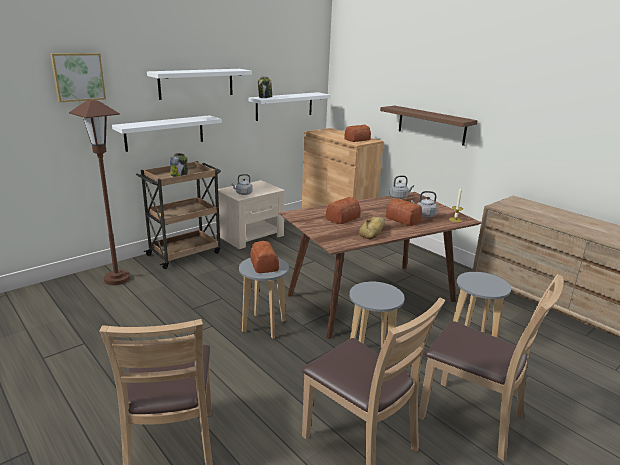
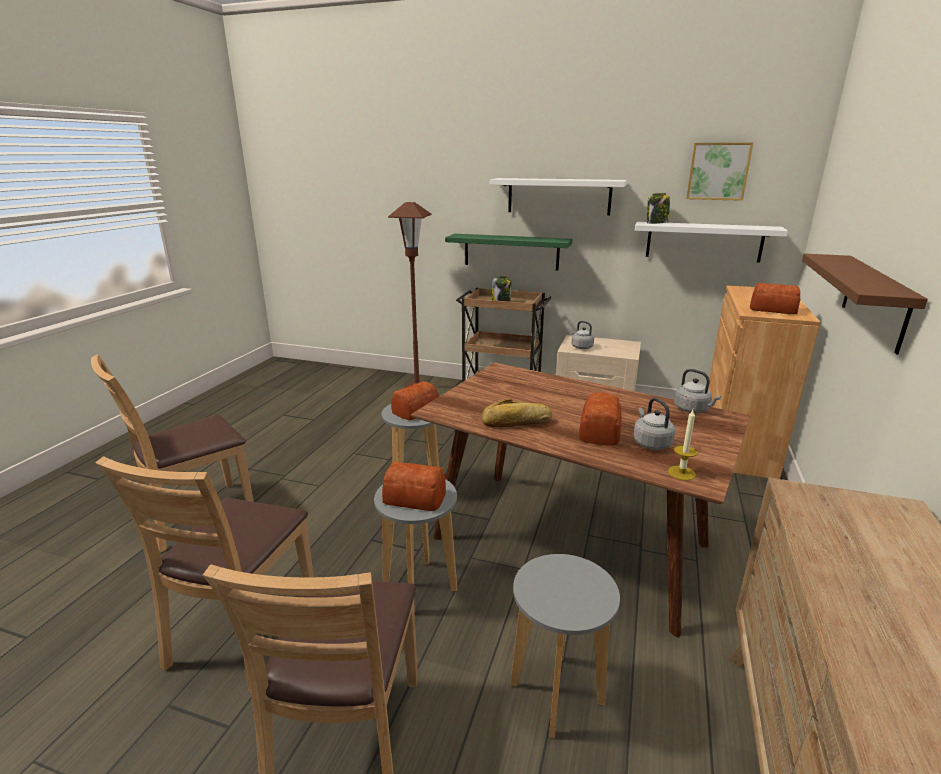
camera: 60 degrees right, 0 degrees up
(78, 77) = (428, 180): picture -> picture (718, 171)
(165, 133) = (511, 251): white shelf -> green shelf
(342, 218) = (532, 394): bread -> bread (413, 497)

